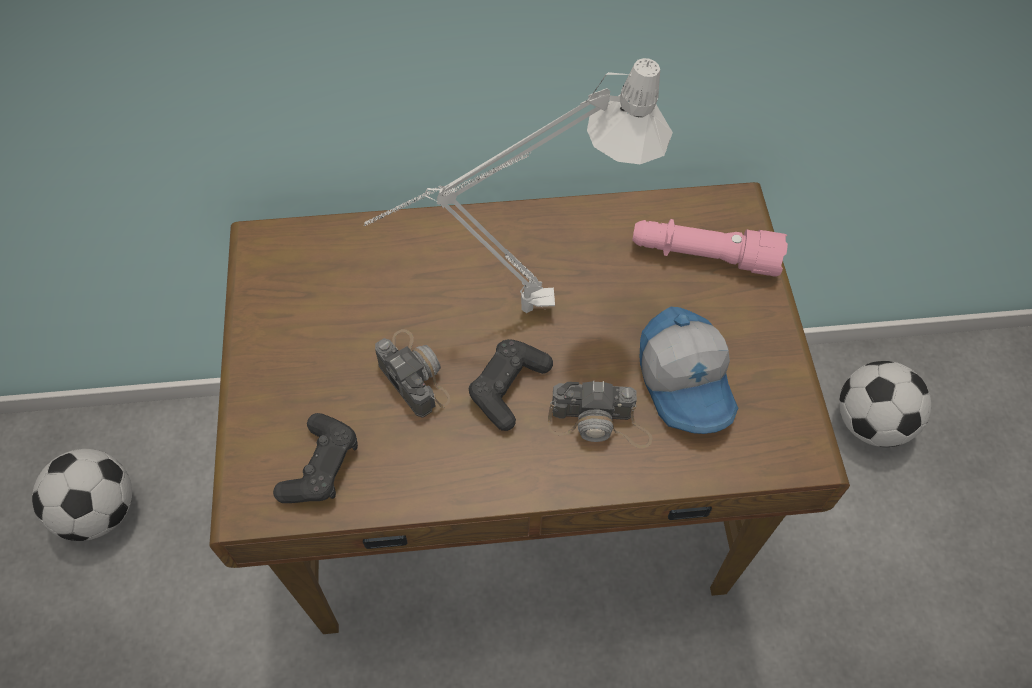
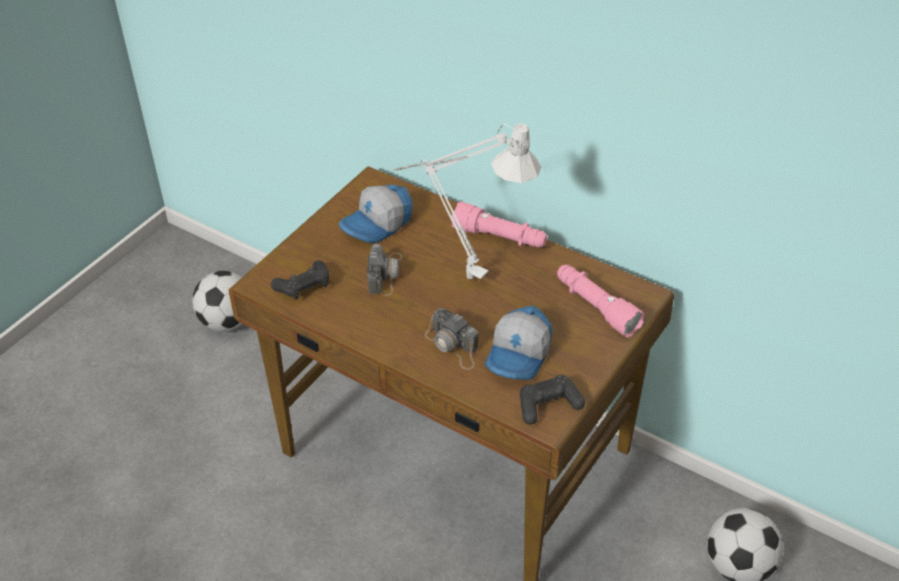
camera: 40 degrees right, 15 degrees down
(332, 303) = (378, 224): none -> cap
(505, 228) = (500, 237): none -> pink flashlight
(508, 388) = (424, 305): black game controller -> black game controller (548, 405)

